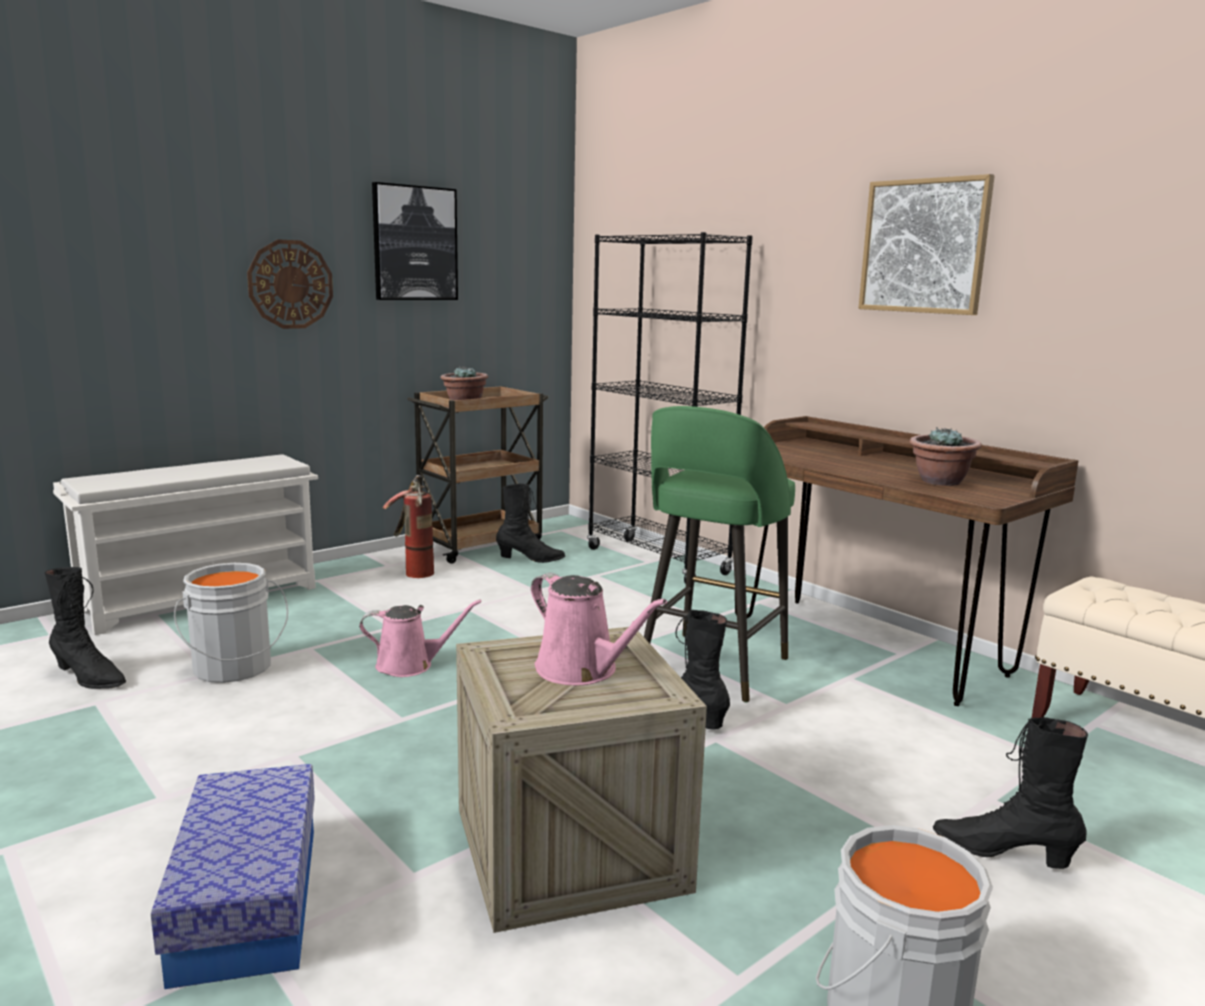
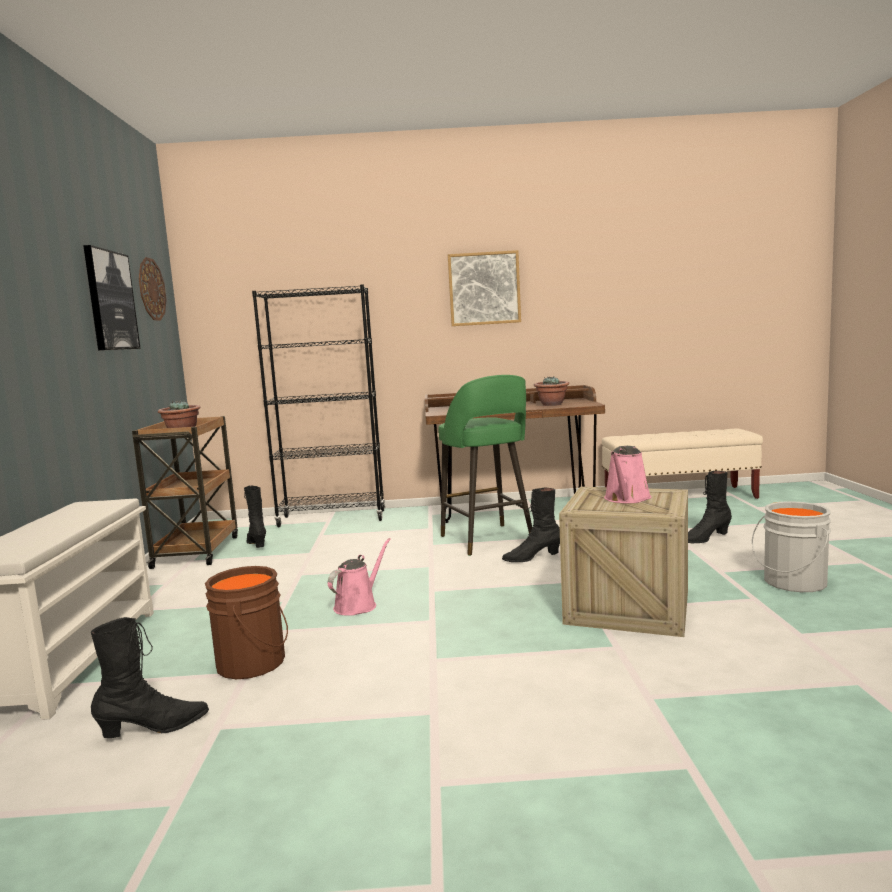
camera: 50 degrees left, 5 degrees down
(234, 669) = (255, 663): grey bucket -> brown bucket
(248, 901) = (598, 695): storage box -> none
(290, 284) = (51, 337): wall clock -> wall clock (151, 289)
(412, 571) = (196, 578): fire extinguisher -> none
(530, 559) = (257, 544): black boot -> black boot turned 60 degrees counterclockwise
(582, 670) = (626, 499): pink watering can -> pink watering can turned 120 degrees clockwise

